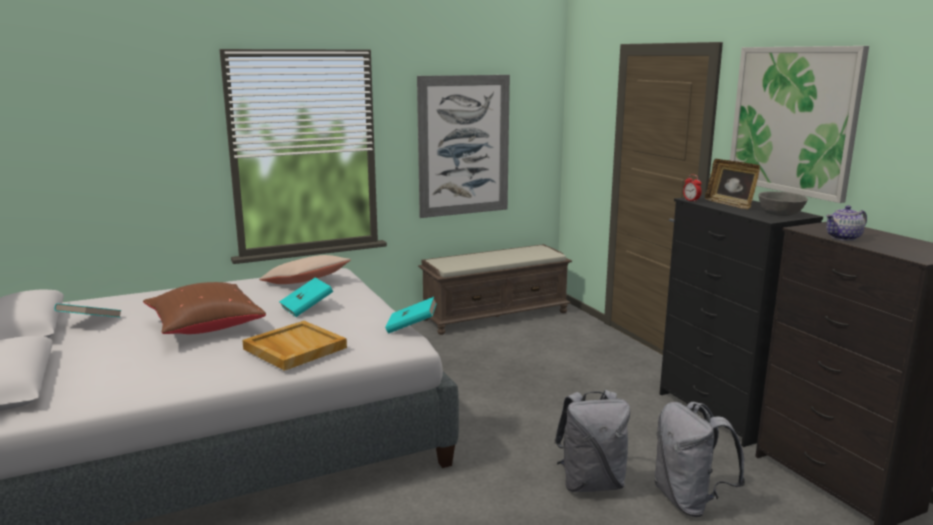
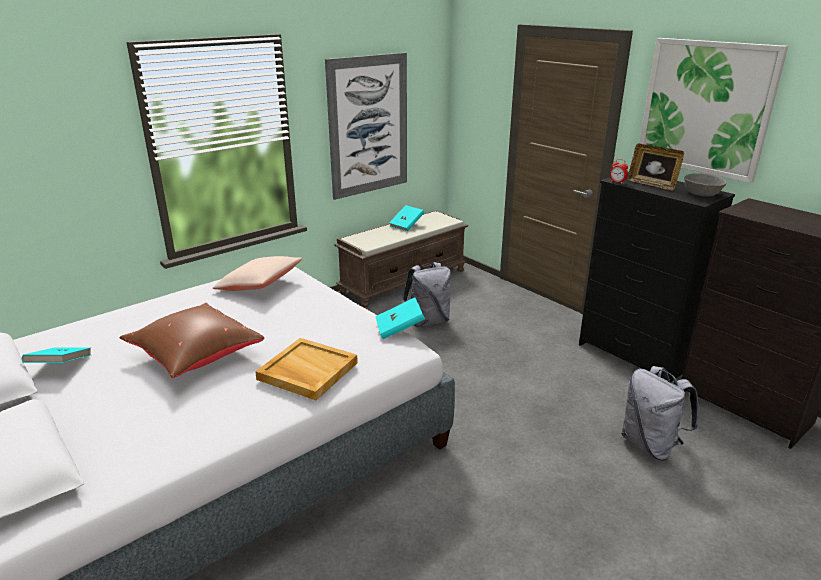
camera: 15 degrees left, 10 degrees up
(307, 308) = (283, 318): turquoise book -> turquoise book (406, 225)
(591, 483) = (568, 442): grey backpack -> grey backpack (428, 321)
(844, 238) = (775, 220): teapot -> none

